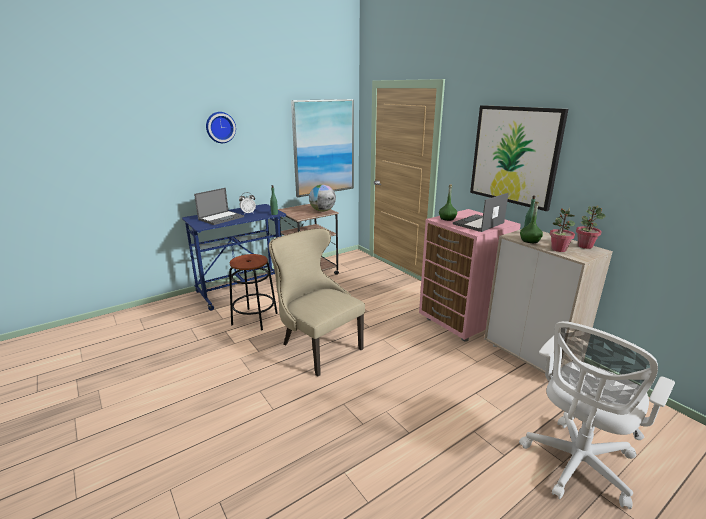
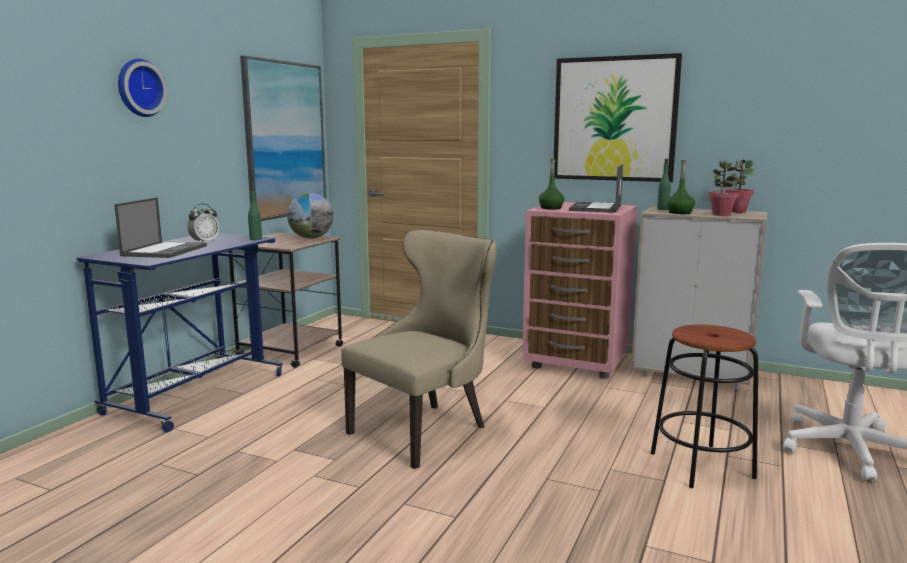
camera: 30 degrees left, 10 degrees down
(254, 319) = (272, 423): black stool -> black stool (701, 465)
(317, 347) = (425, 430): beige chair -> beige chair turned 120 degrees clockwise

